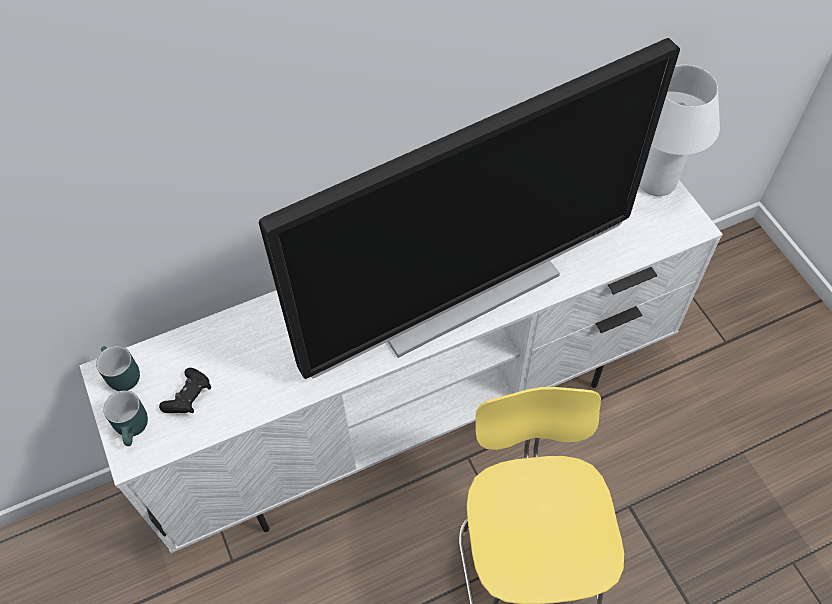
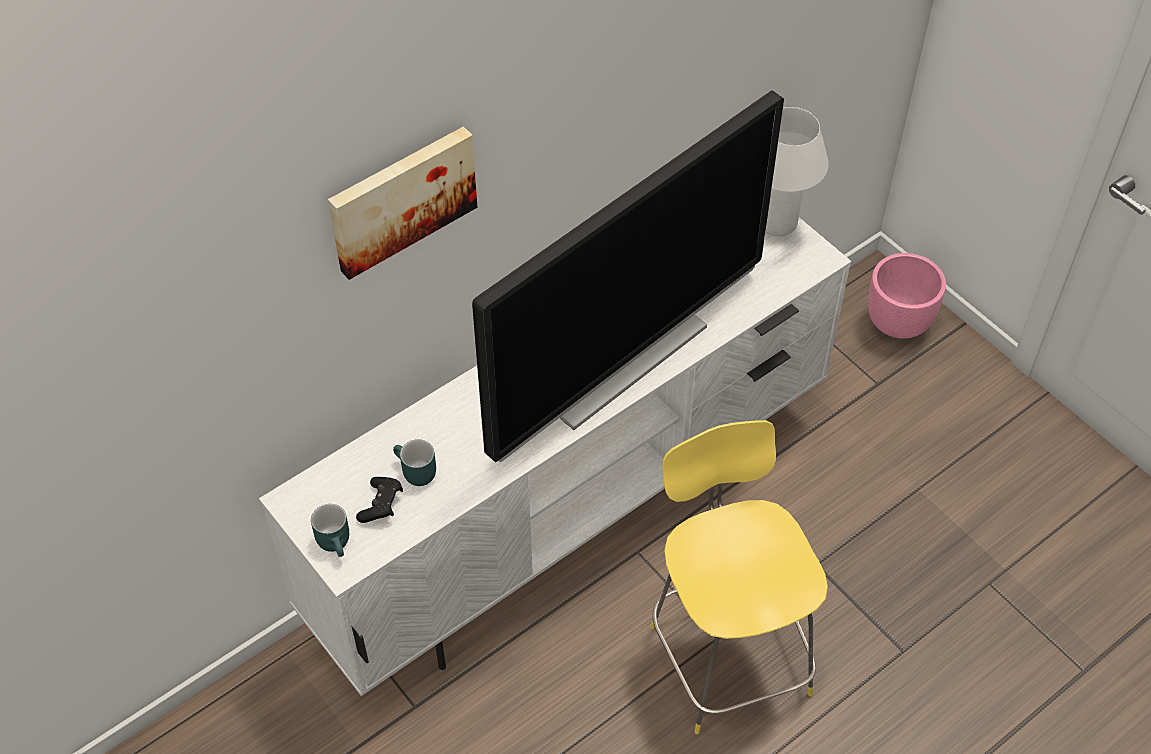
camera: 15 degrees left, 5 degrees down
(119, 376) = (304, 499): turquoise mug -> turquoise mug (414, 473)
(218, 90) = (401, 199): none -> picture
(758, 289) = (898, 323): none -> pink planter

